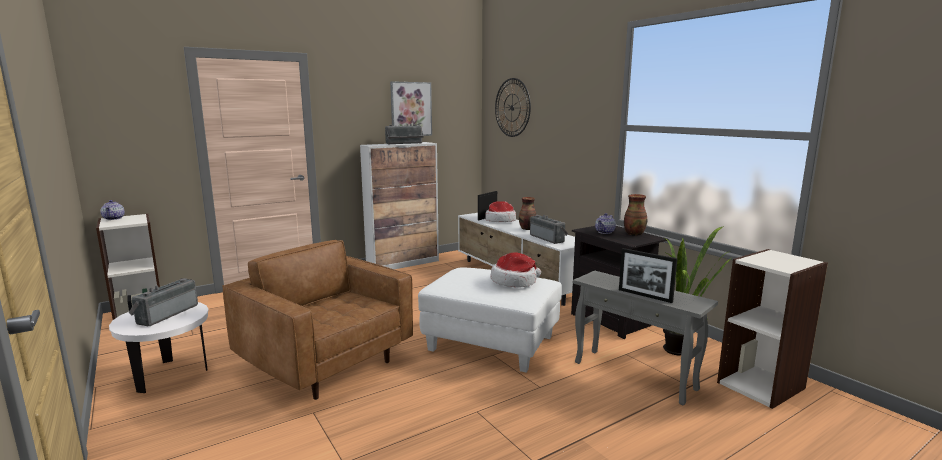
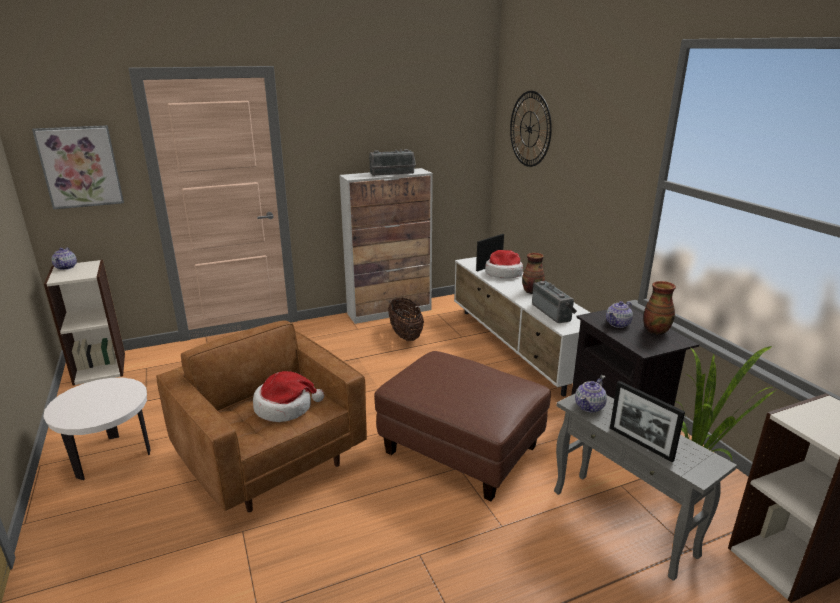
camera: 10 degrees right, 10 degrees up
(166, 314) = (102, 398): radio -> none
(411, 109) = (403, 128): picture -> picture (80, 167)
(421, 277) = (405, 335): none -> basket
(491, 344) = (461, 451): white ottoman -> brown ottoman
(514, 281) = (490, 388): hat -> hat (285, 407)
(599, 280) = (590, 406): none -> teapot

